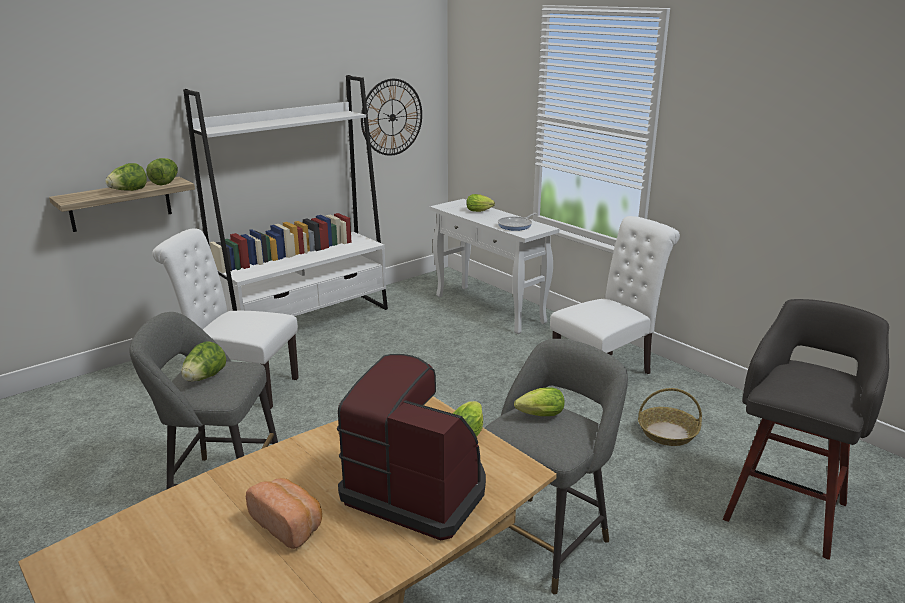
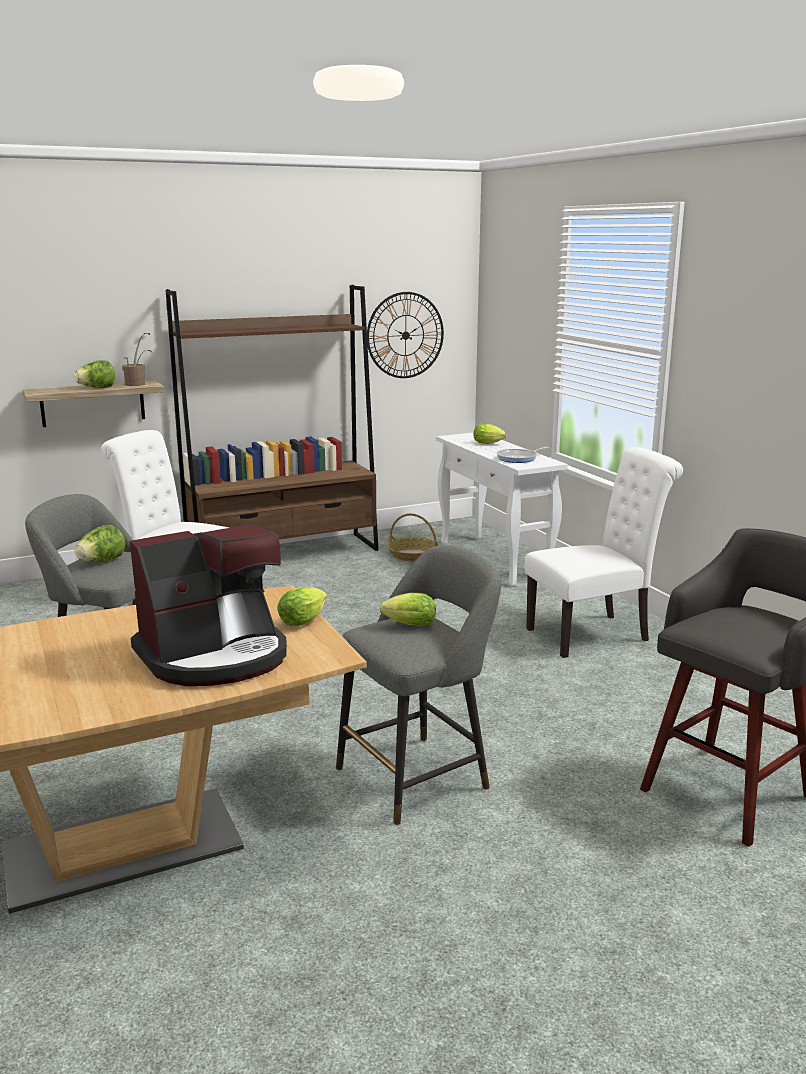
camera: 15 degrees right, 5 degrees down
(165, 182) = (137, 384): lettuce -> potted plant
(289, 524) = (76, 665): bread -> none
(307, 322) = (284, 554): white bookcase -> brown bookcase
(417, 490) = (215, 656): coffee machine -> coffee machine turned 105 degrees clockwise
(667, 433) = (629, 700): basket -> basket (413, 555)

